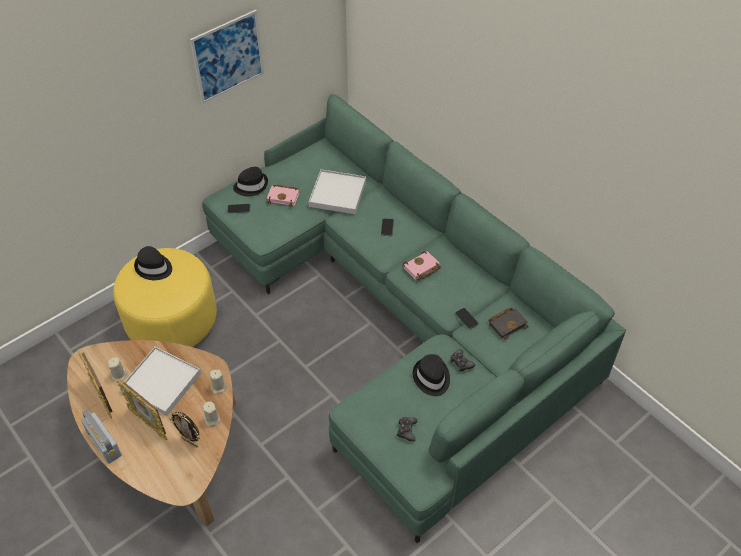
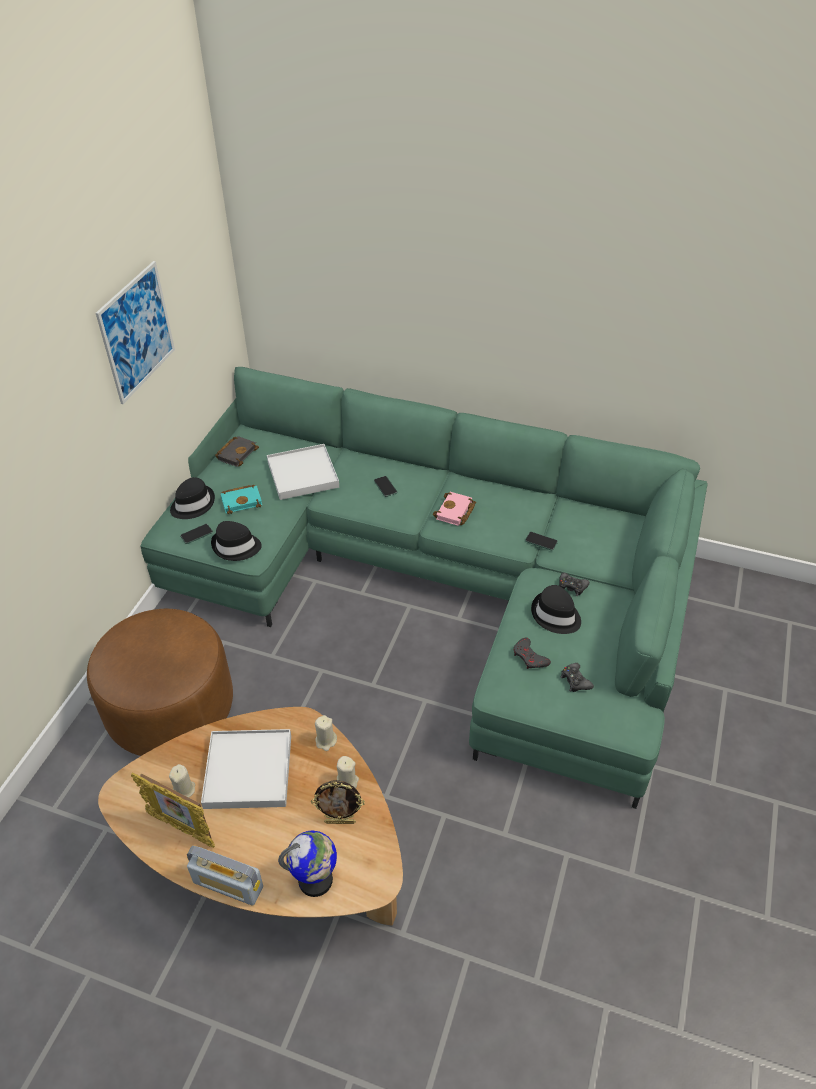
camera: 30 degrees left, 5 degrees down
(148, 424) = (269, 828): picture frame -> none
(152, 469) = (316, 880): none -> globe
(153, 267) = (135, 643): black hat -> black hat (236, 547)
(172, 320) = (171, 709): yellow ottoman -> brown ottoman
(284, 197) = (242, 501): pink book -> turquoise book
(389, 398) = (529, 657): none -> grey game controller
(507, 324) = (585, 528): black book -> black book (237, 453)

